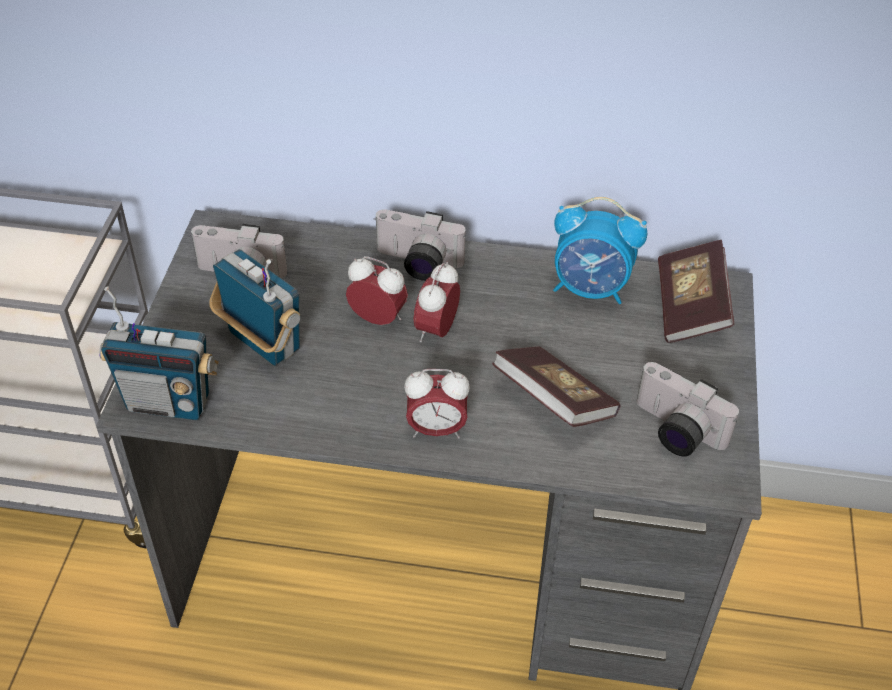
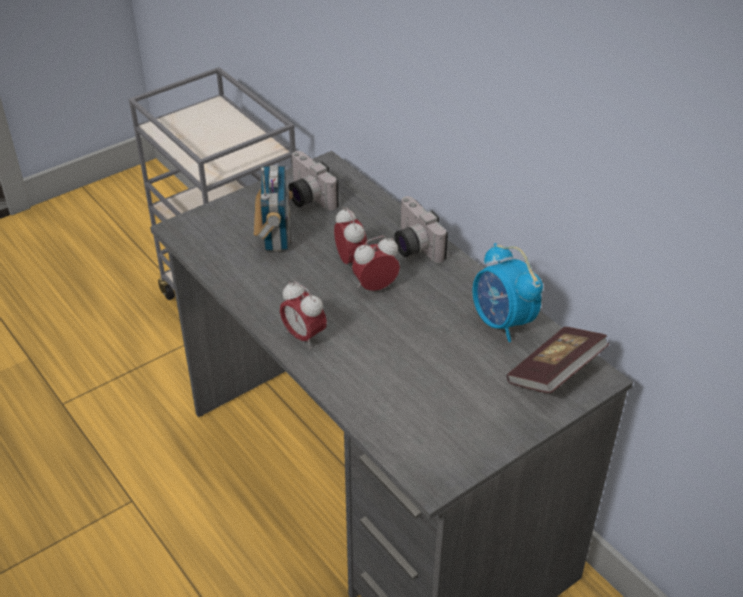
camera: 45 degrees right, 5 degrees down
(169, 402) = (194, 237): radio -> none
(553, 401) = (389, 366): book -> none
(674, 431) = (440, 432): camera -> none

